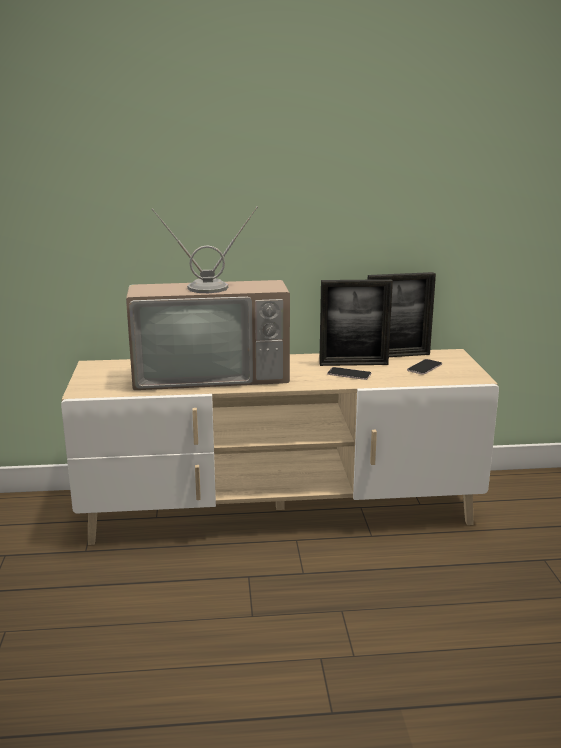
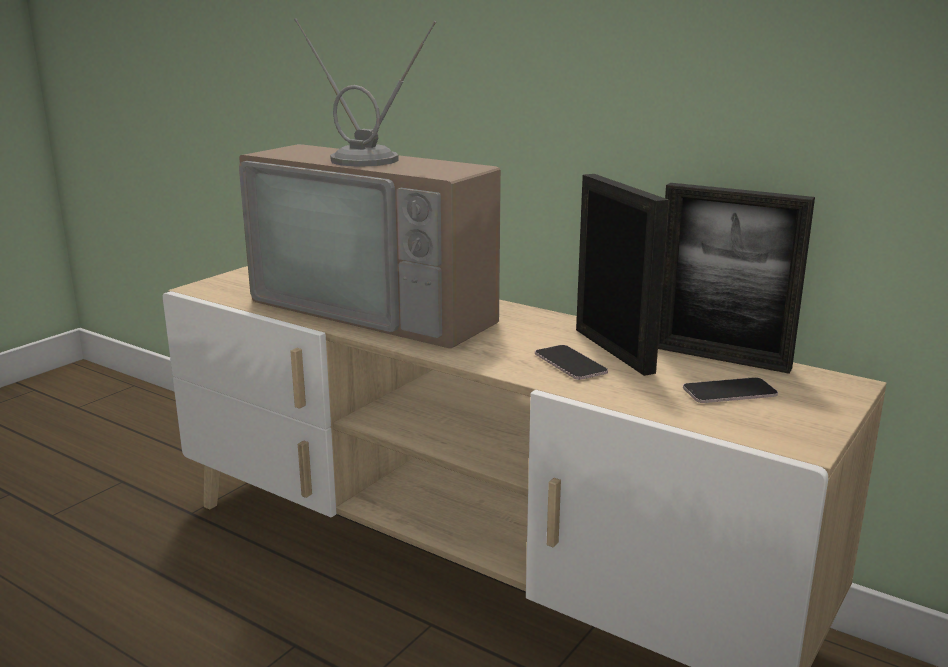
camera: 40 degrees right, 0 degrees up
(353, 364) = (613, 350): picture frame -> picture frame turned 150 degrees counterclockwise

